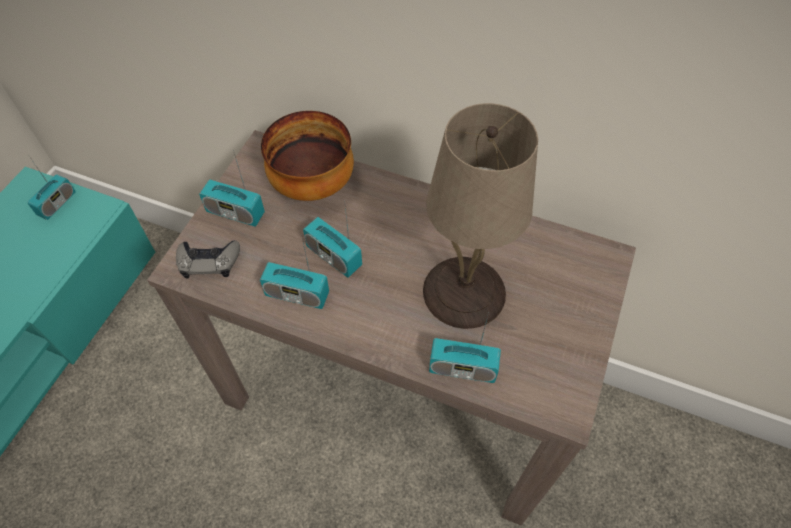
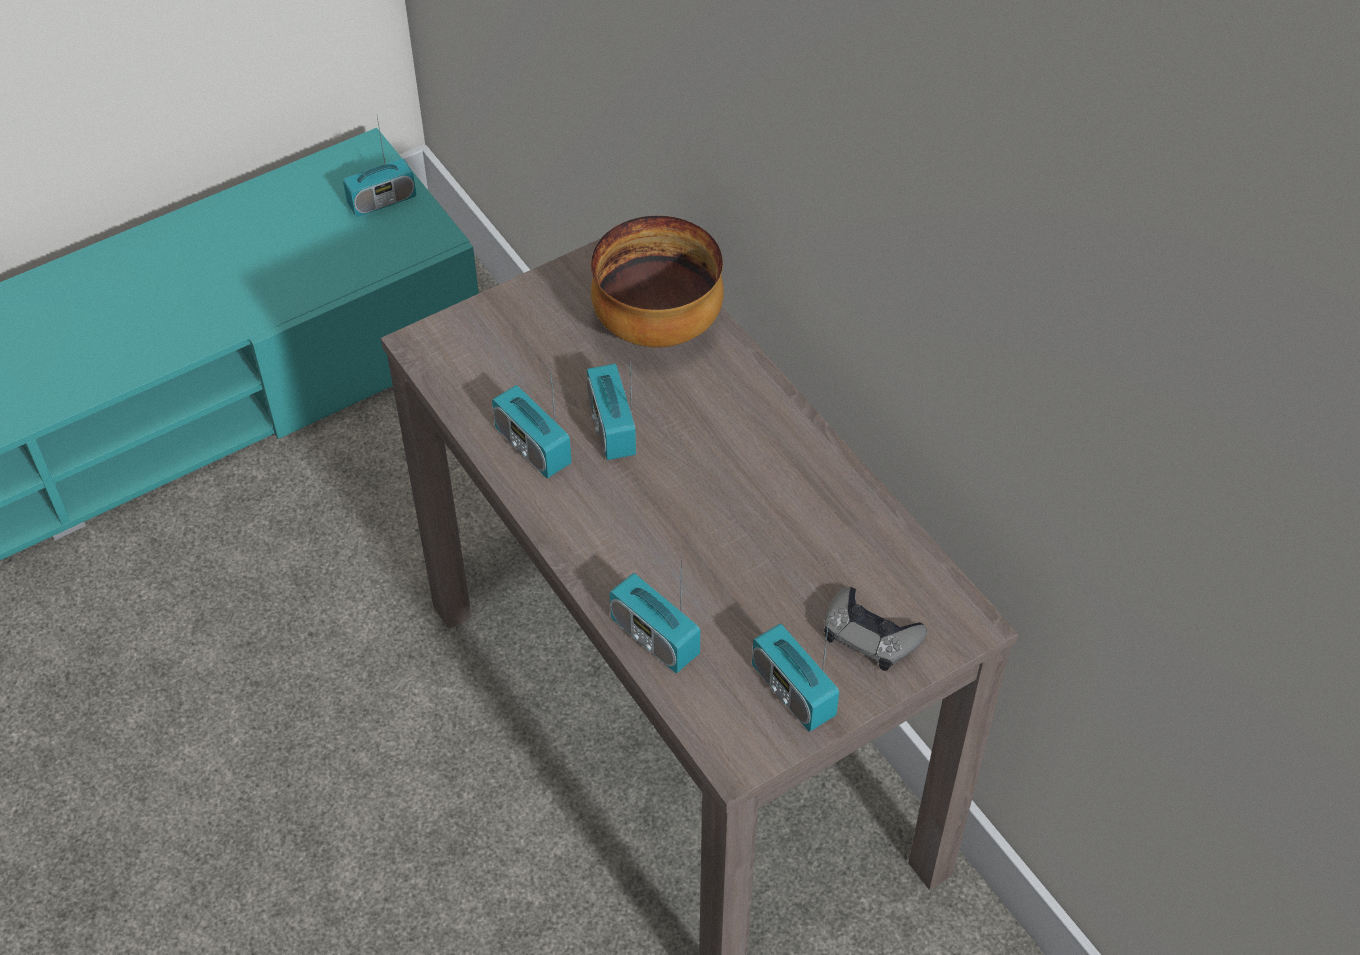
camera: 35 degrees right, 5 degrees down
(209, 261) = (463, 354): grey game controller -> grey game controller (870, 634)
(235, 213) = (537, 313): radio -> radio (793, 692)
(465, 290) = (737, 555): beige table lamp -> none

